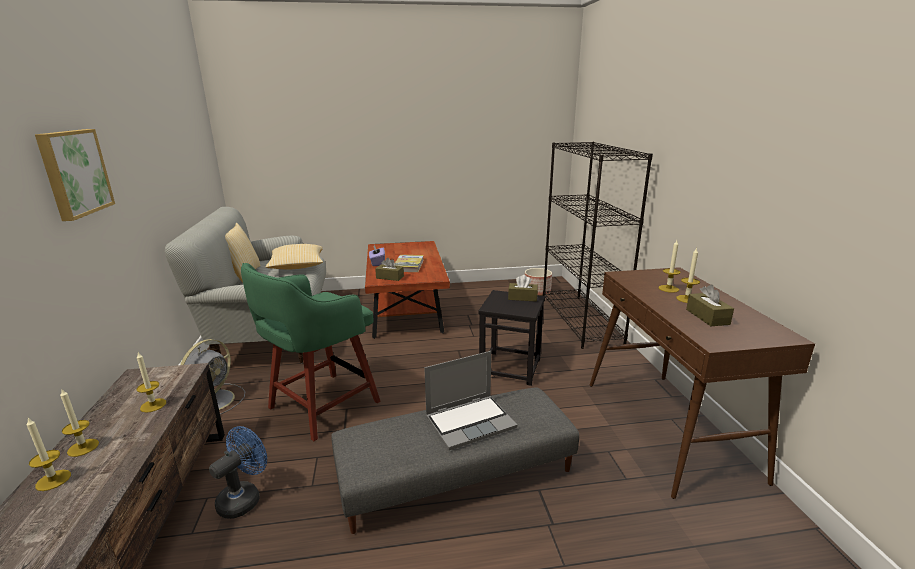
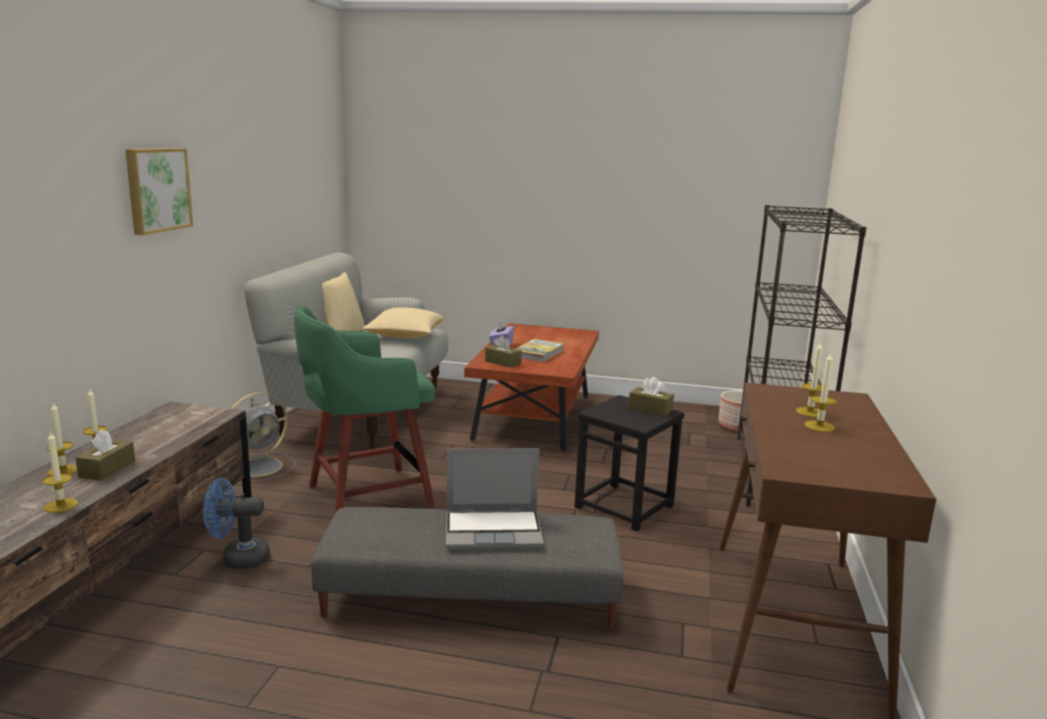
camera: 20 degrees right, 5 degrees down
(153, 405) = (173, 434): candle -> candle (61, 505)
(244, 498) = (238, 559): blue fan -> blue fan turned 150 degrees counterclockwise
(707, 317) = (819, 447): brown tissue box -> brown tissue box (107, 469)

